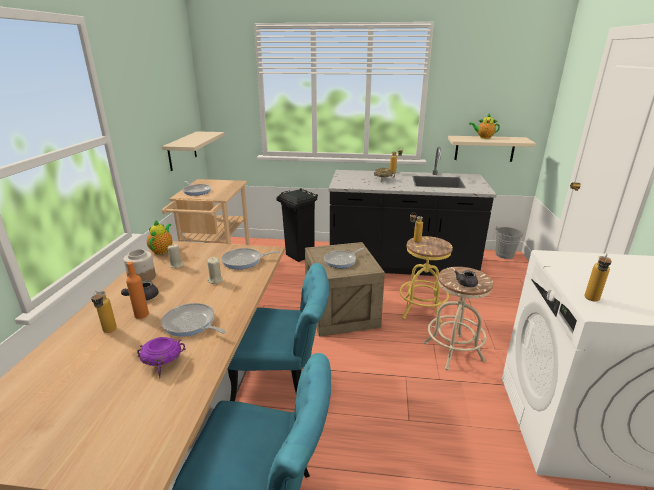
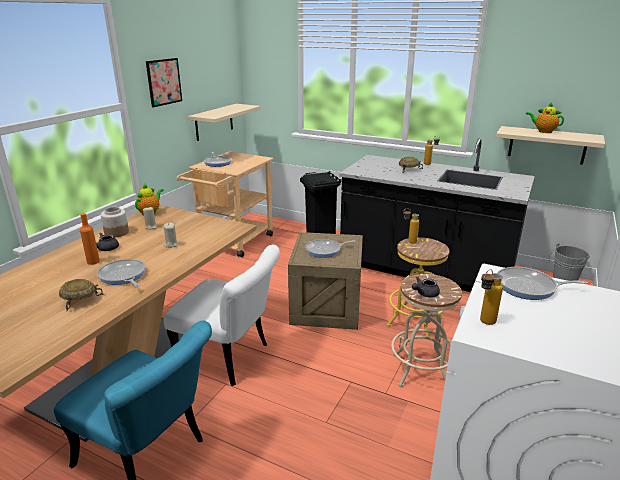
camera: 20 degrees right, 0 degrees up
(109, 332) = (60, 270): bottle -> none
(139, 111) = (164, 82): none -> picture
(161, 362) = (78, 300): purple bowl -> beige bowl
(244, 261) = (209, 232): frying pan -> frying pan (529, 287)
(283, 382) = (230, 358): turquoise chair -> white chair

